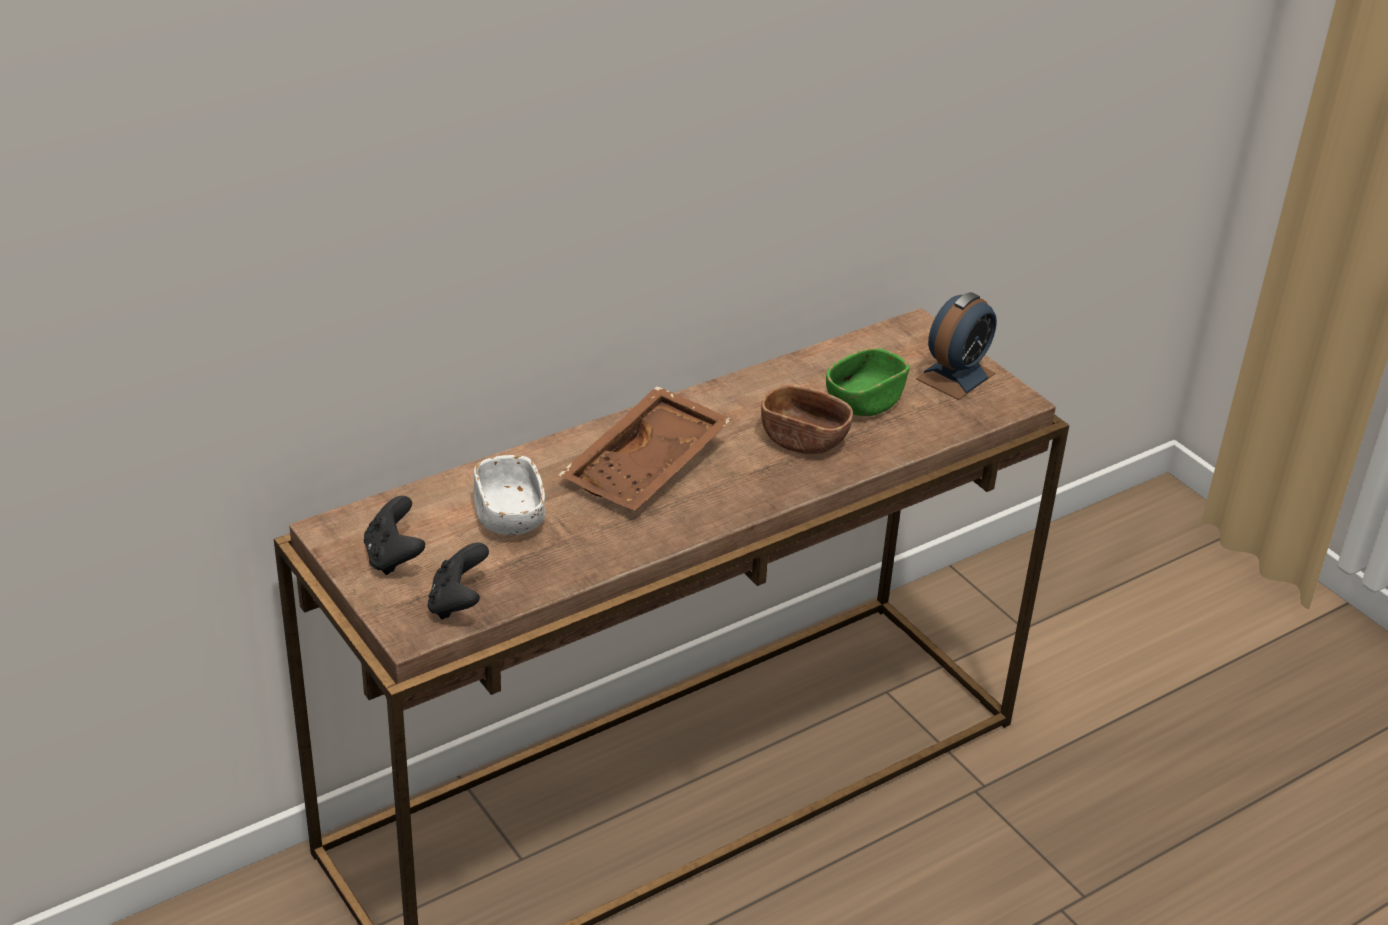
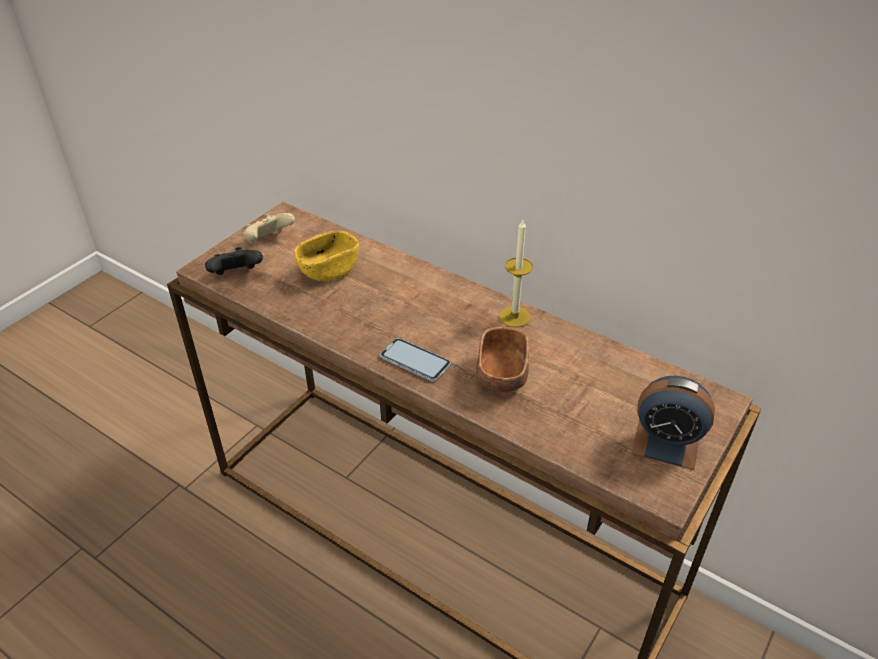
camera: 70 degrees right, 5 degrees up
(393, 557) = (268, 241): black game controller -> beige game controller
(510, 517) = (328, 270): white bowl -> yellow bowl
(648, 468) = (416, 310): brown tray -> none
(710, 402) = (514, 317): none -> candle
(742, 493) = (415, 361): none -> phone
(863, 402) = (579, 396): green bowl -> none

